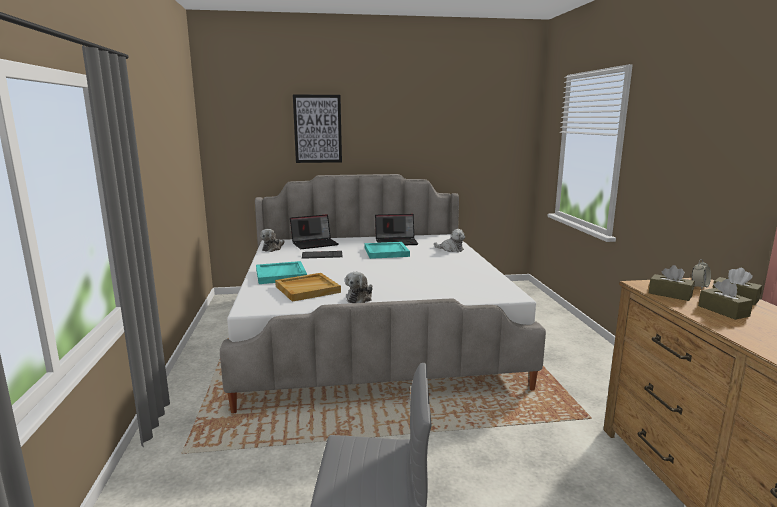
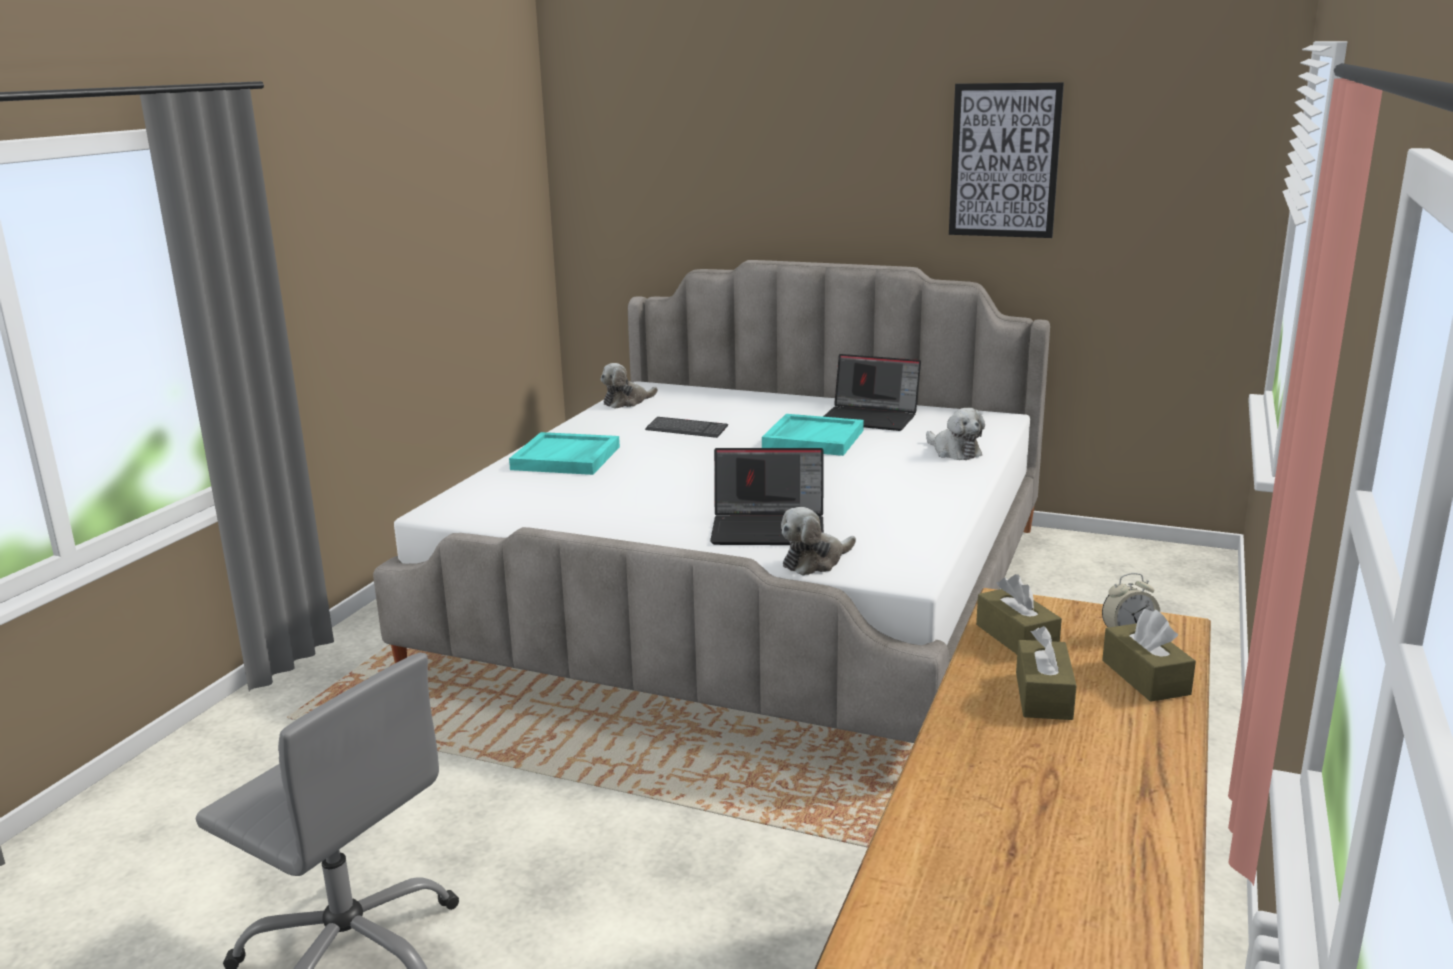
camera: 30 degrees right, 5 degrees up
(308, 289) = (568, 493): beige tray -> none
(315, 244) = (712, 401): laptop -> laptop (770, 528)
(317, 129) = (756, 163): picture -> picture (1004, 161)
(360, 298) = (624, 526): plush toy -> plush toy (815, 561)

